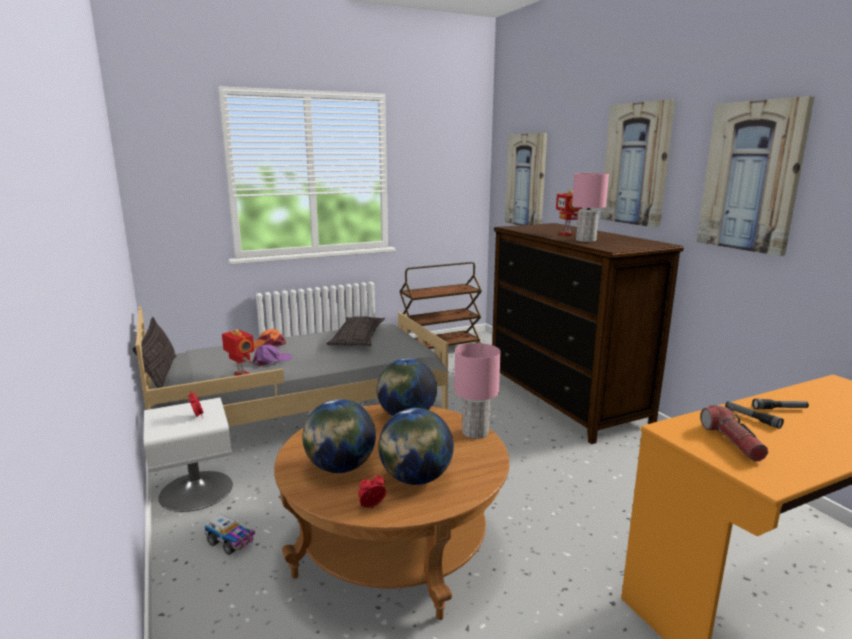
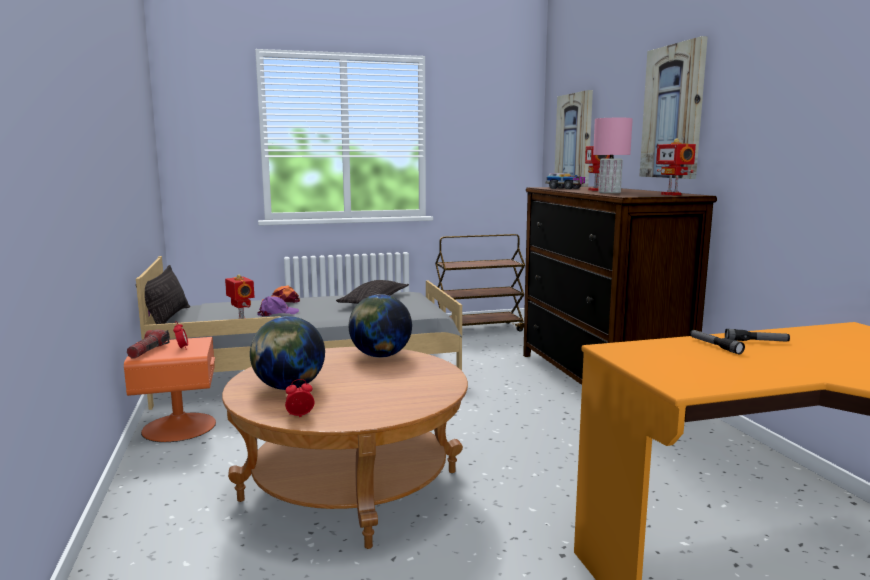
camera: 10 degrees right, 5 degrees down
(195, 491) = (178, 427): white nightstand -> orange nightstand
(231, 542) = (193, 469): toy truck -> toy truck (565, 188)
(416, 478) = (357, 400): globe -> none
(475, 433) = (443, 371): pink table lamp -> none
(645, 244) = (672, 194): none -> toy robot
(732, 441) = (672, 359): flashlight -> flashlight (148, 351)
(751, 177) = (780, 110): picture -> none

